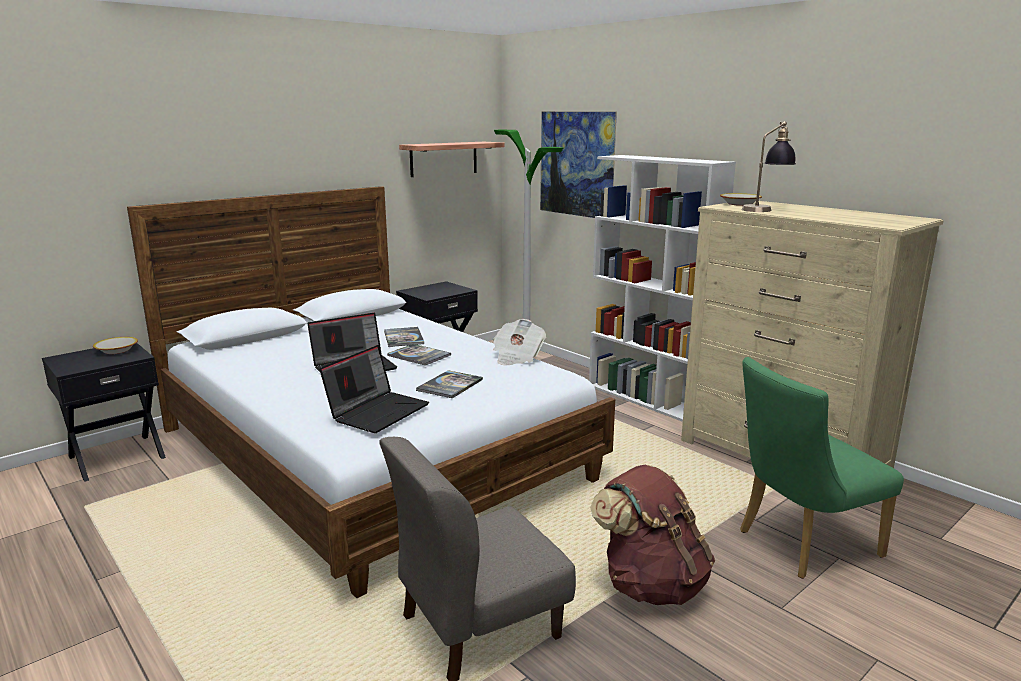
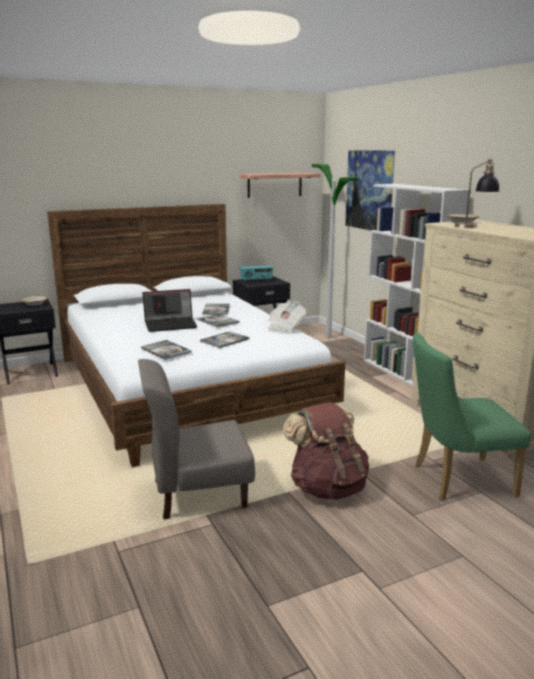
camera: 15 degrees right, 0 degrees up
(378, 411) = (166, 350): laptop -> book
(430, 289) = (256, 280): none -> radio

